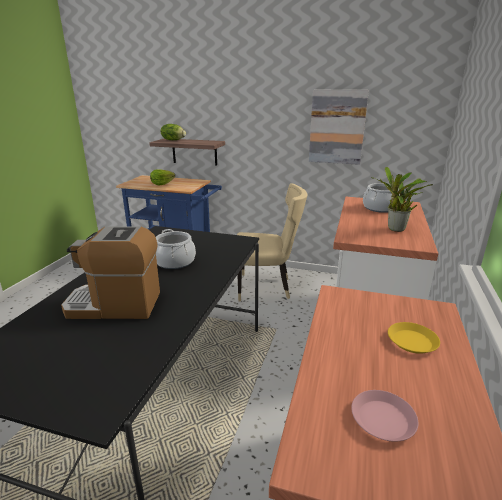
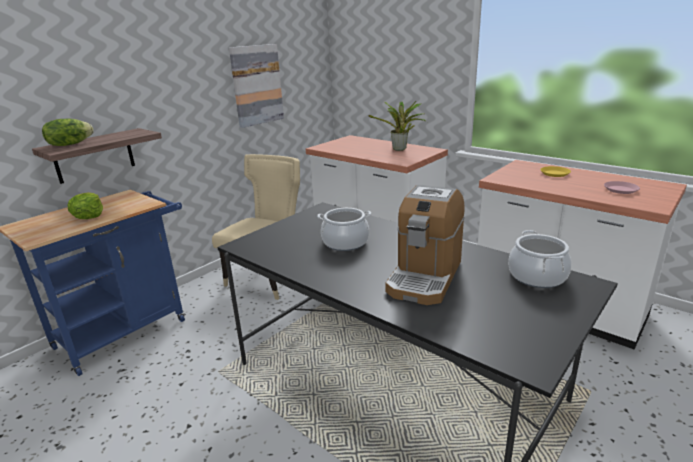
camera: 65 degrees left, 0 degrees up
(379, 208) = (350, 145): cooking pot -> cooking pot (537, 276)

